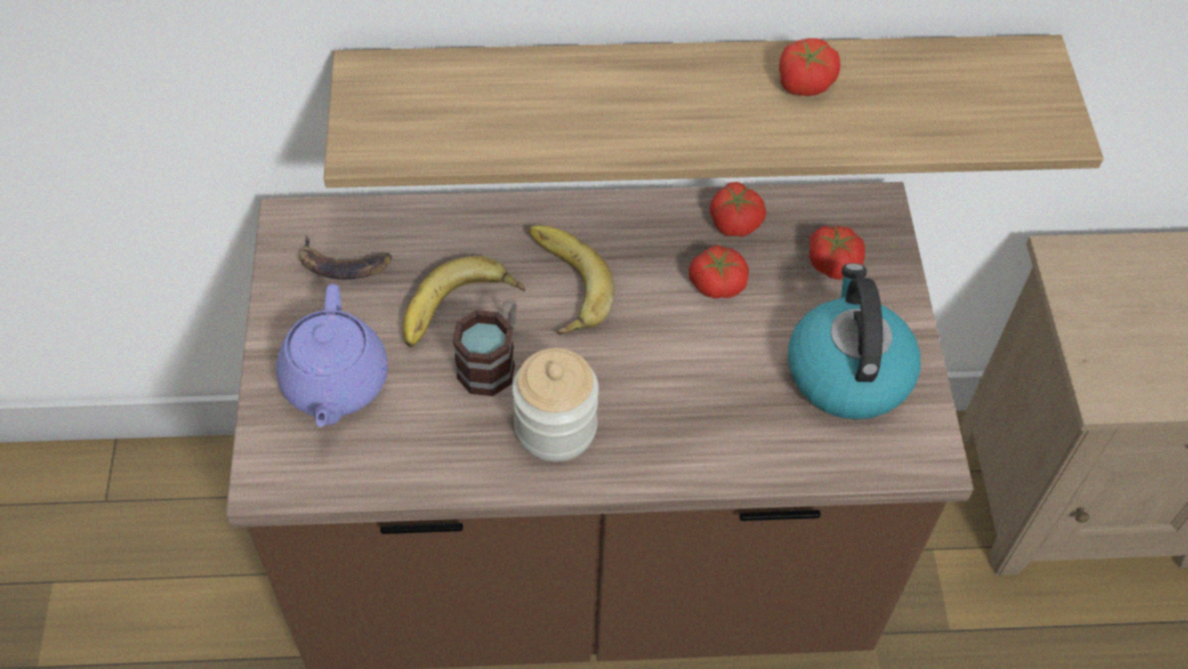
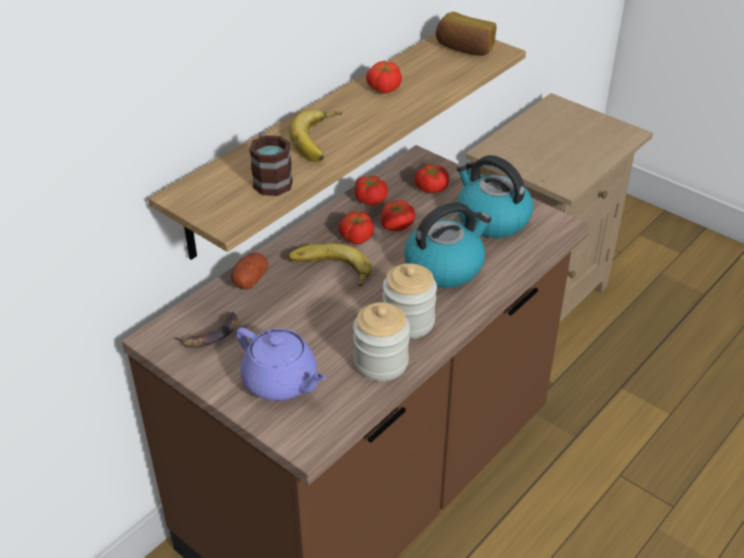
camera: 45 degrees left, 15 degrees down
(459, 452) = (381, 362): none -> jar
(460, 312) = (299, 312): banana -> banana (321, 140)
(466, 225) = (250, 279): none -> potato
(493, 361) = (343, 319): mug -> mug (270, 179)
(648, 262) = (356, 237): none -> tomato
(696, 390) = (445, 266): none -> kettle
(1013, 92) = (464, 48): none -> bread

